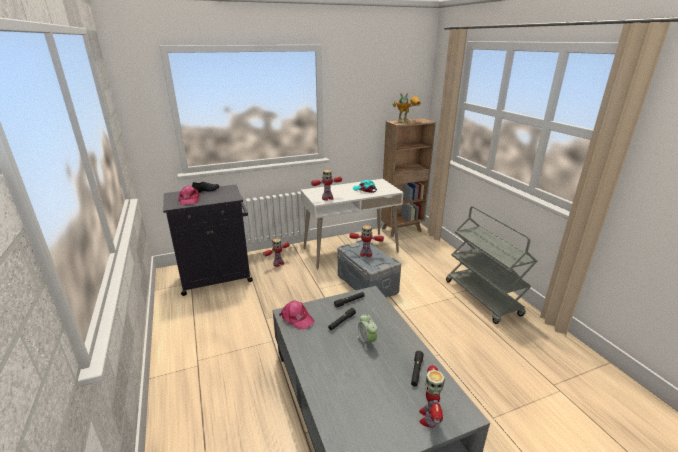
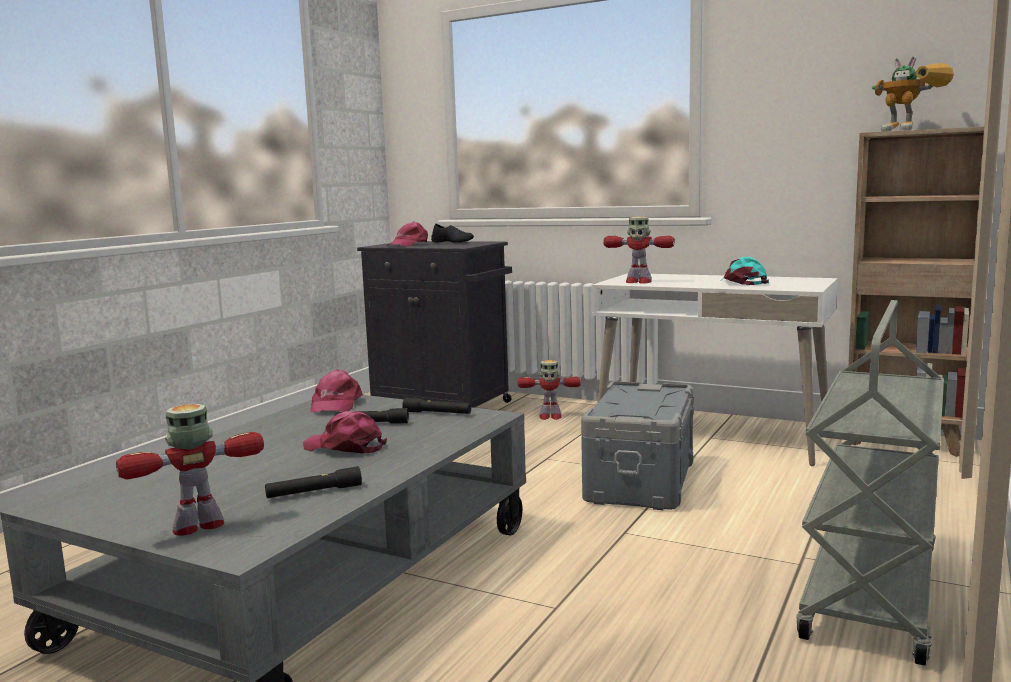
camera: 50 degrees right, 15 degrees down
(365, 254) = (639, 400): toy robot -> none
(366, 341) = (345, 447): alarm clock -> pink cap

